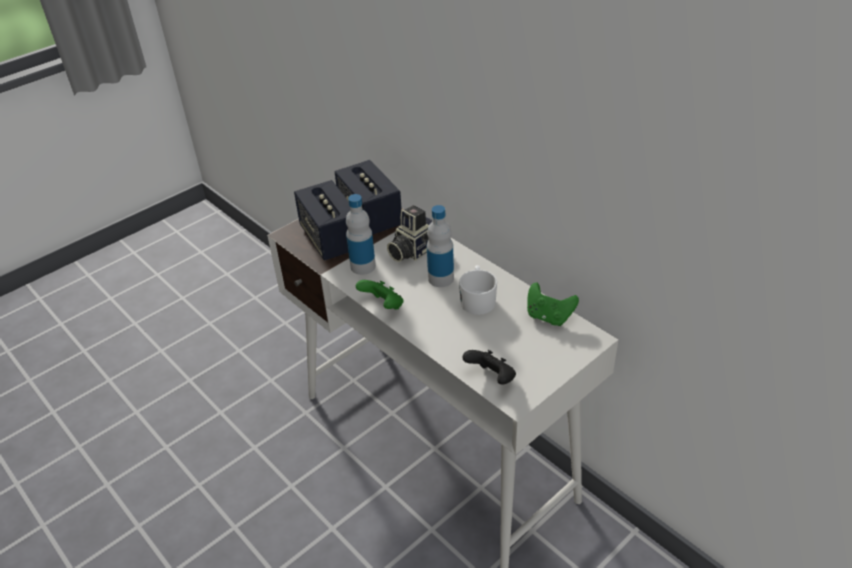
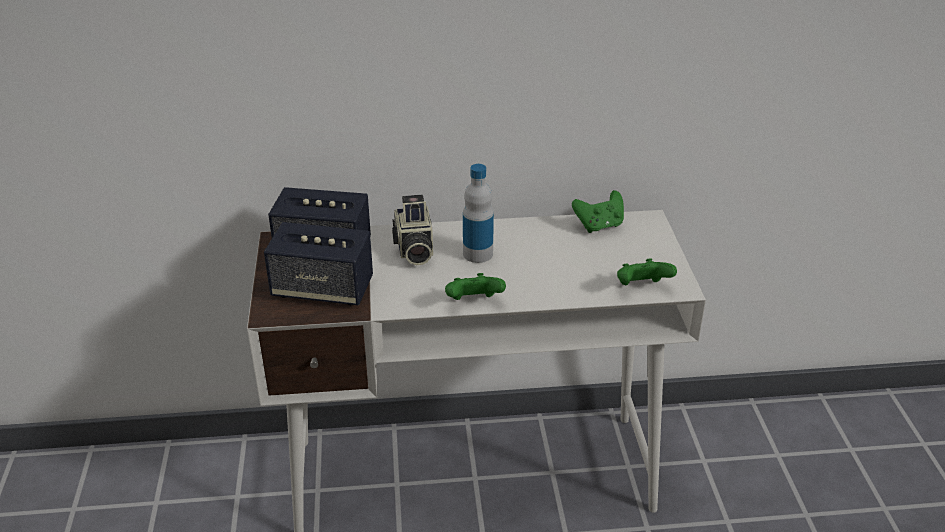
camera: 55 degrees left, 5 degrees down
(363, 266) = (396, 289): bottle -> none
(478, 299) = (533, 248): white mug -> none
(491, 378) = (641, 288): black game controller -> green game controller

